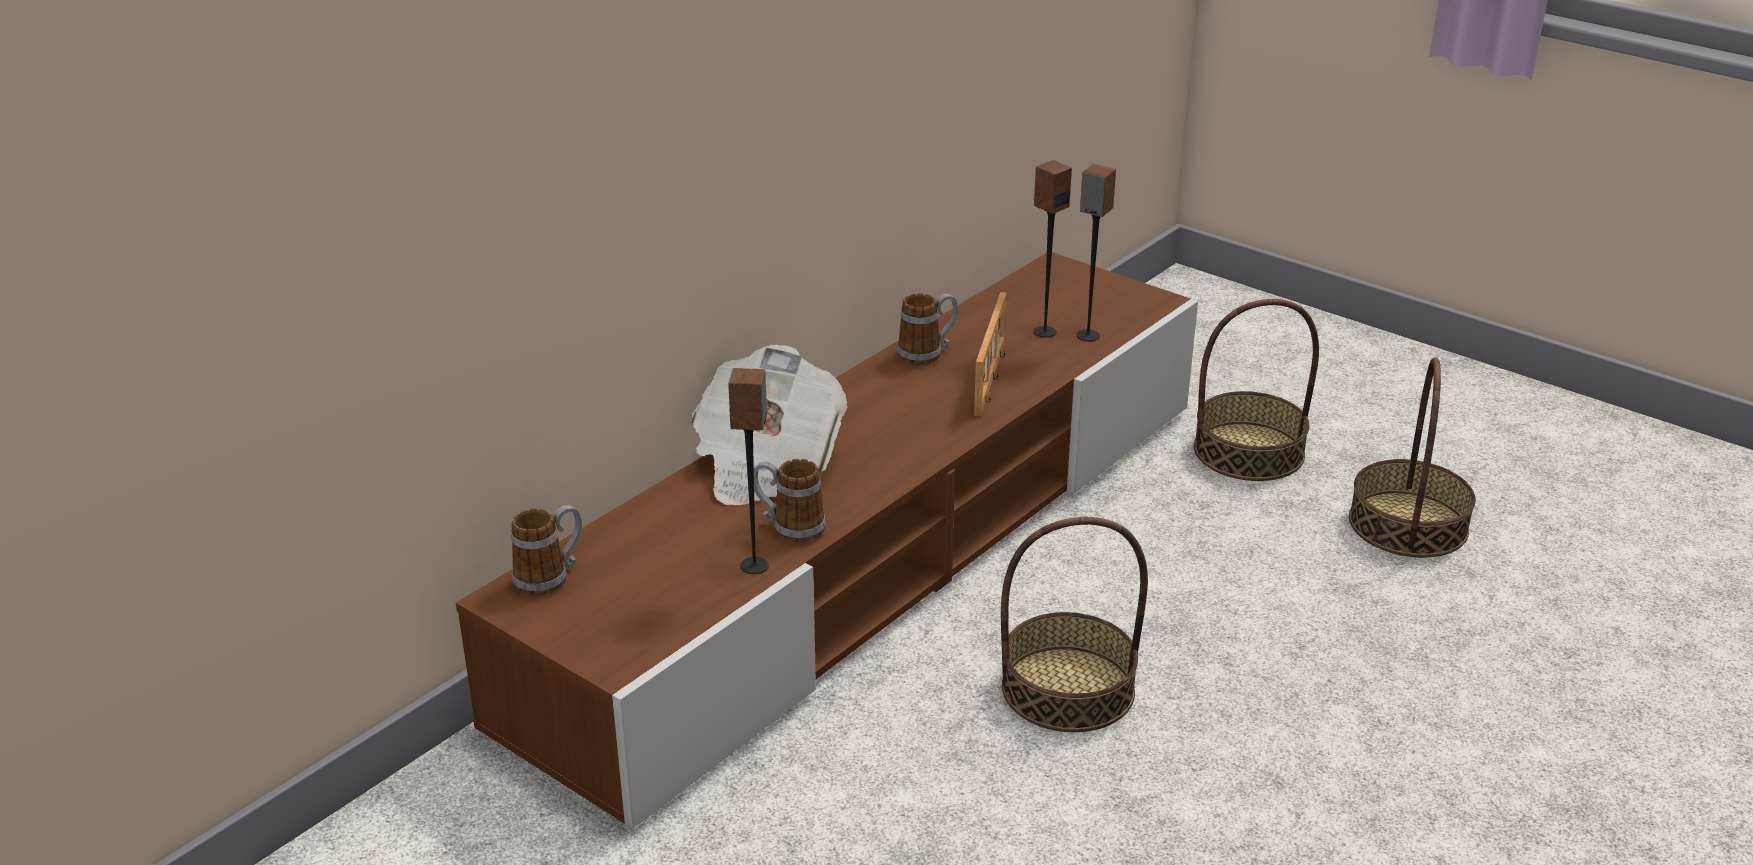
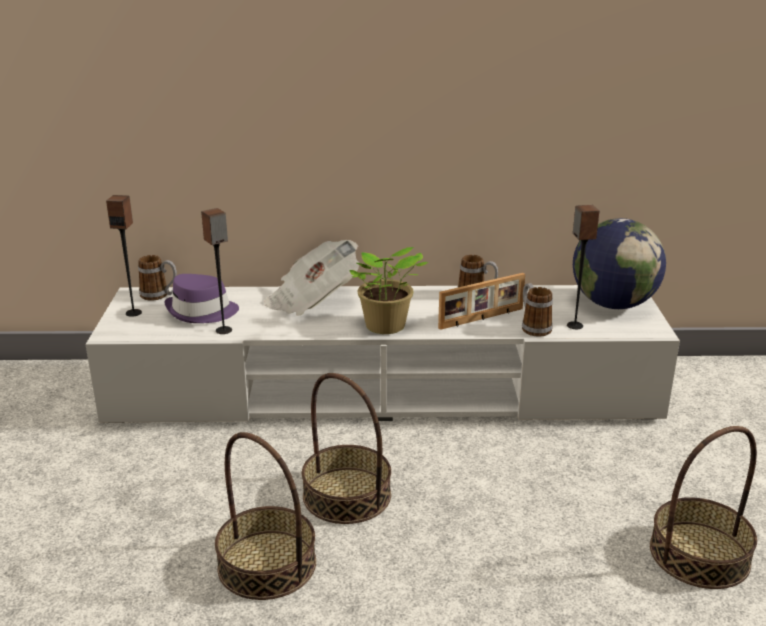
camera: 50 degrees right, 5 degrees down
(666, 561) = (202, 312): none -> purple hat
(789, 527) = (267, 325): mug -> mug (533, 327)
(877, 554) = (384, 392): brown tv stand -> white tv stand
(922, 448) = (385, 327): none -> potted plant
(1044, 332) = (555, 314): speaker -> speaker (134, 312)
(1071, 290) = (613, 304): none -> globe
(1248, 451) = (668, 460): basket -> basket (267, 564)

